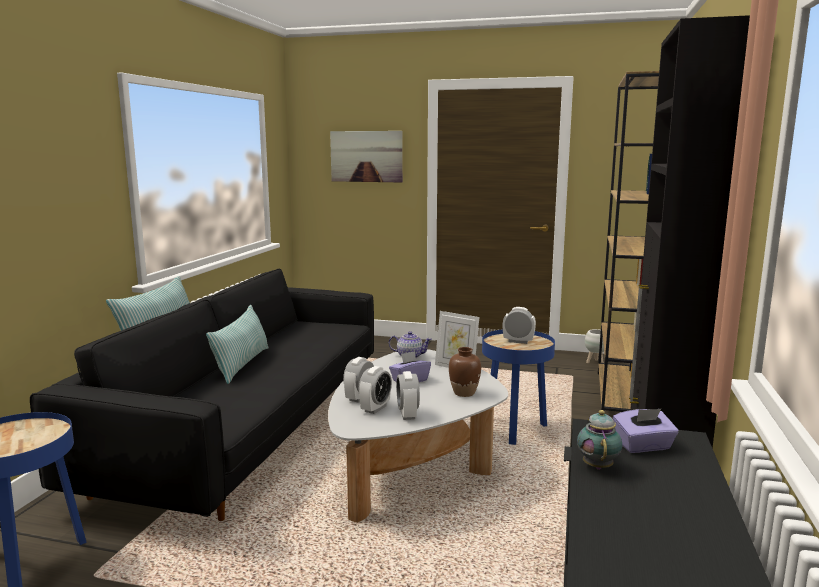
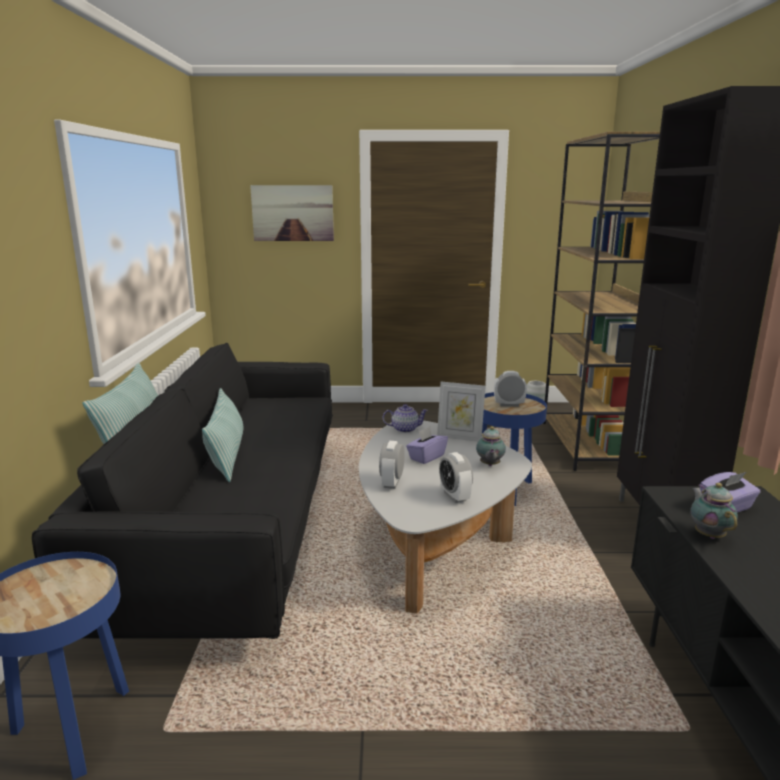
camera: 15 degrees left, 5 degrees up
(375, 408) = (417, 493): alarm clock -> none
(464, 393) = (489, 465): brown vase -> teapot

